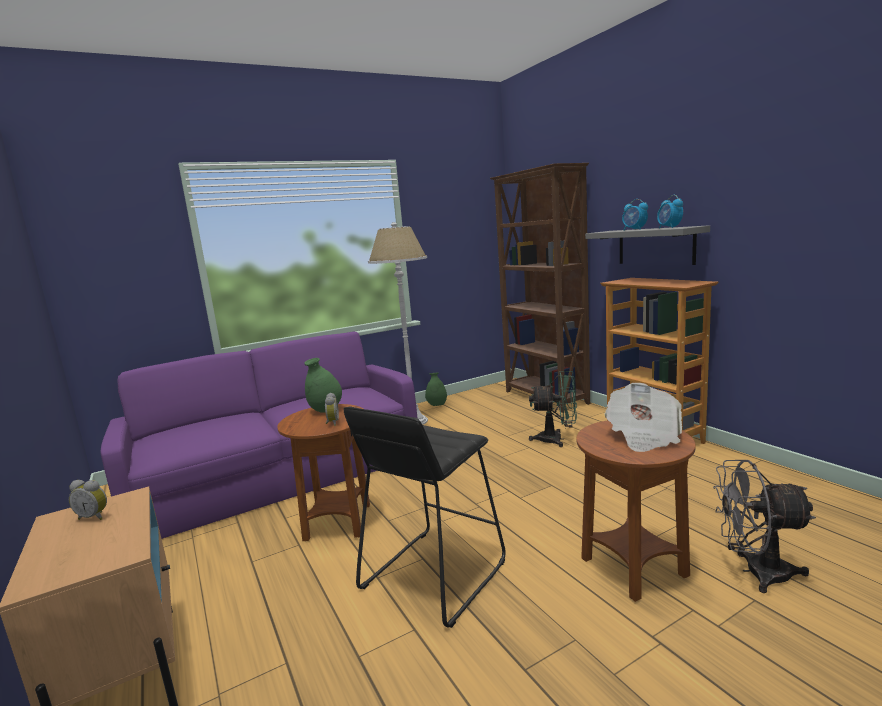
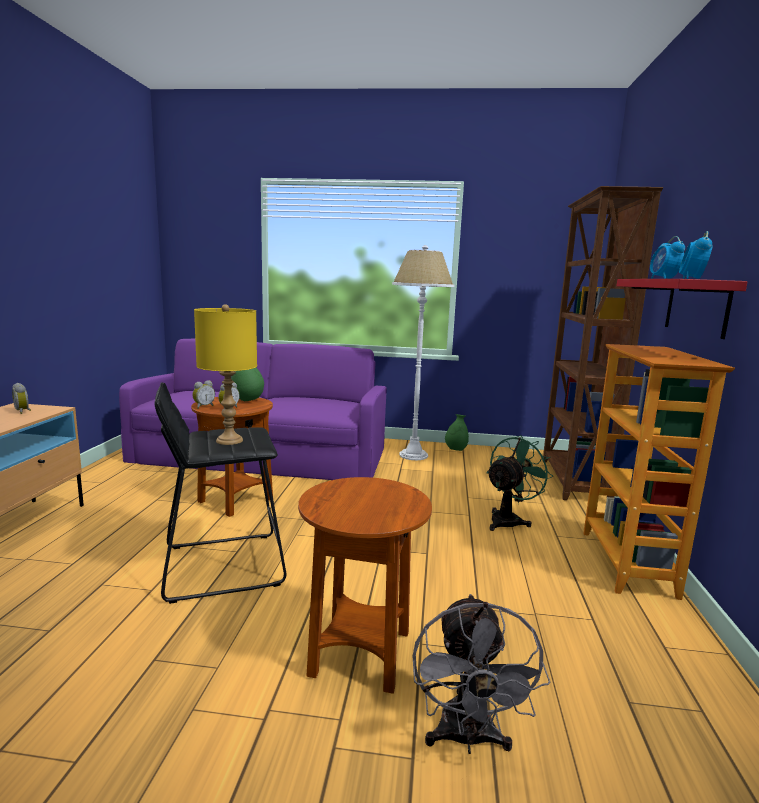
camera: 35 degrees right, 0 degrees up
(303, 430) = (203, 406): none -> alarm clock
(434, 443) = (229, 440): none -> yellow table lamp
(557, 439) = (509, 520): green fan -> green fan turned 90 degrees counterclockwise
(643, 436) = (379, 503): newspaper -> none
(655, 246) = (696, 306): grey shelf -> red shelf
(756, 572) = (467, 740): grey fan -> grey fan turned 135 degrees counterclockwise

